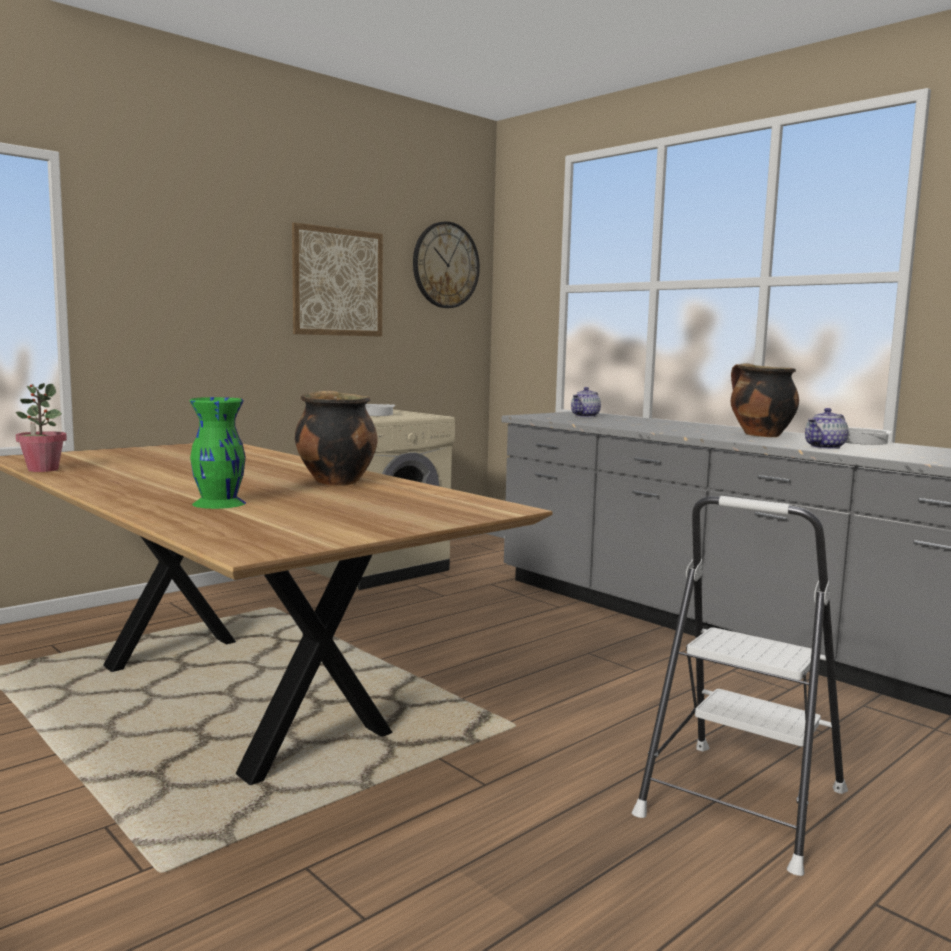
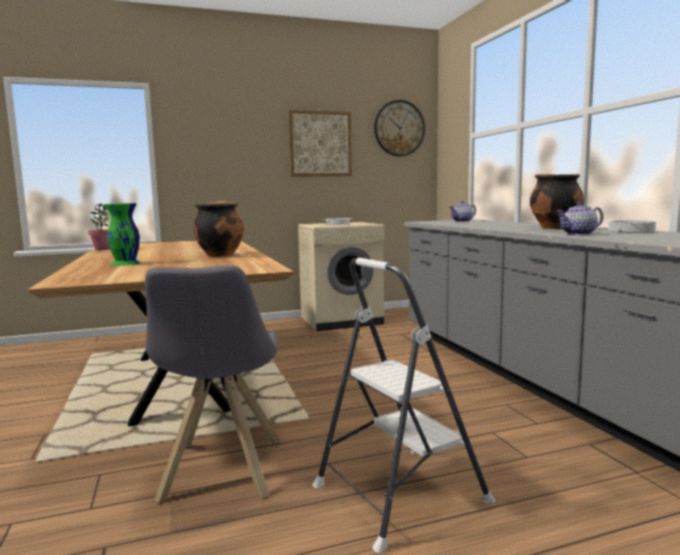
camera: 25 degrees right, 0 degrees up
(489, 820) = (222, 470): none -> grey chair

